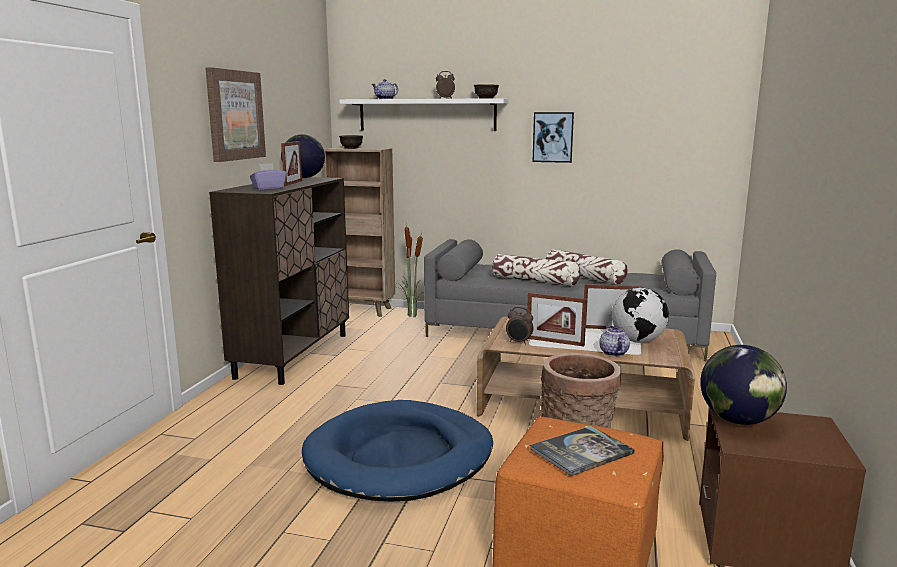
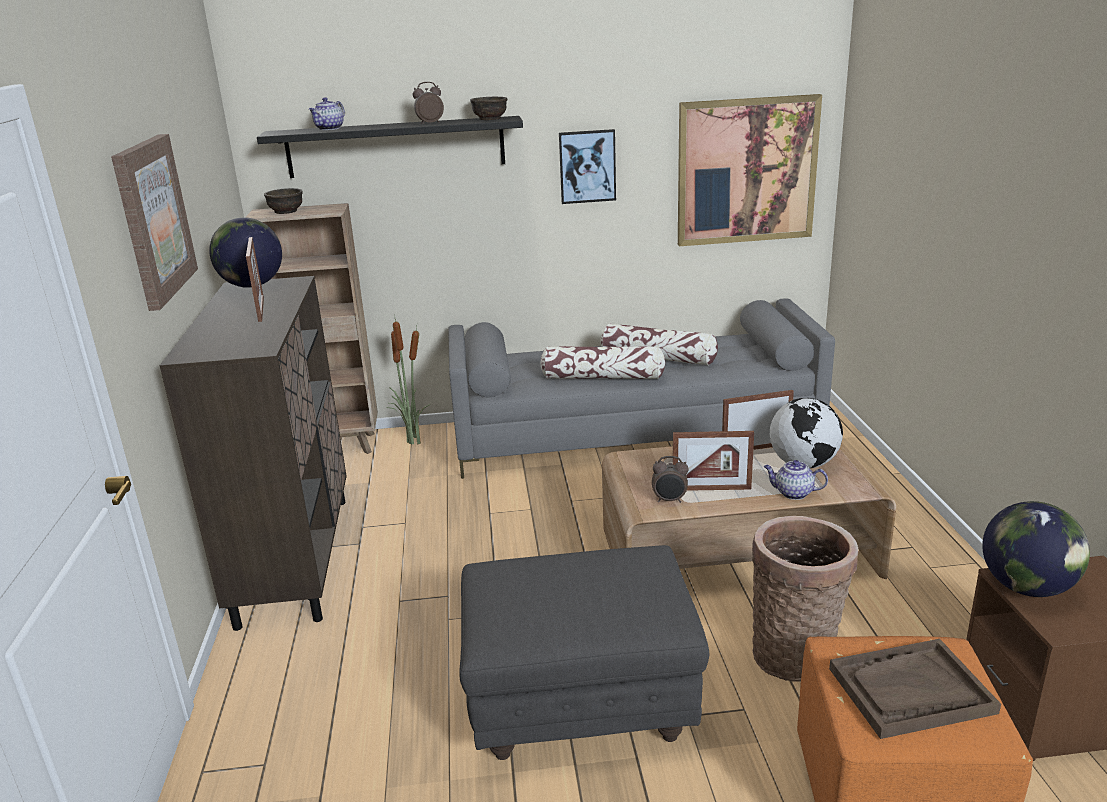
camera: 20 degrees left, 10 degrees up
(268, 188) = (246, 336): purple tissue box -> none
(400, 457) = (581, 707): blue dog bed -> grey ottoman
(426, 115) = (396, 147): white shelf -> black shelf
(581, 451) = (910, 691): book -> brown tray
(613, 353) = (793, 493): teapot -> teapot turned 45 degrees counterclockwise
(673, 149) = (746, 171): none -> picture

